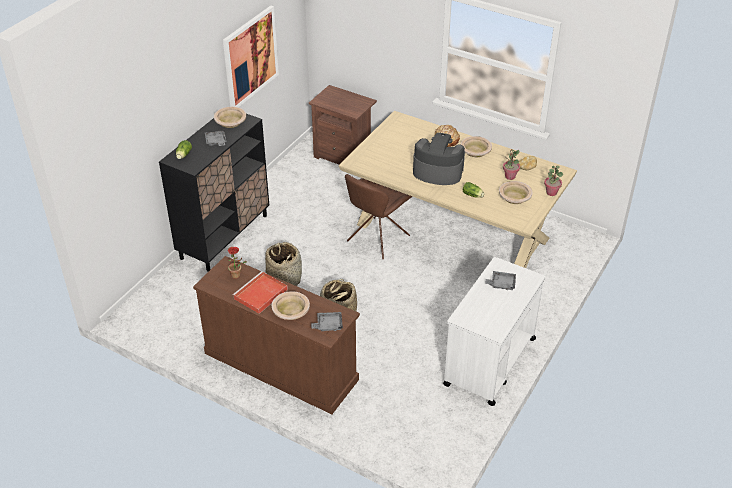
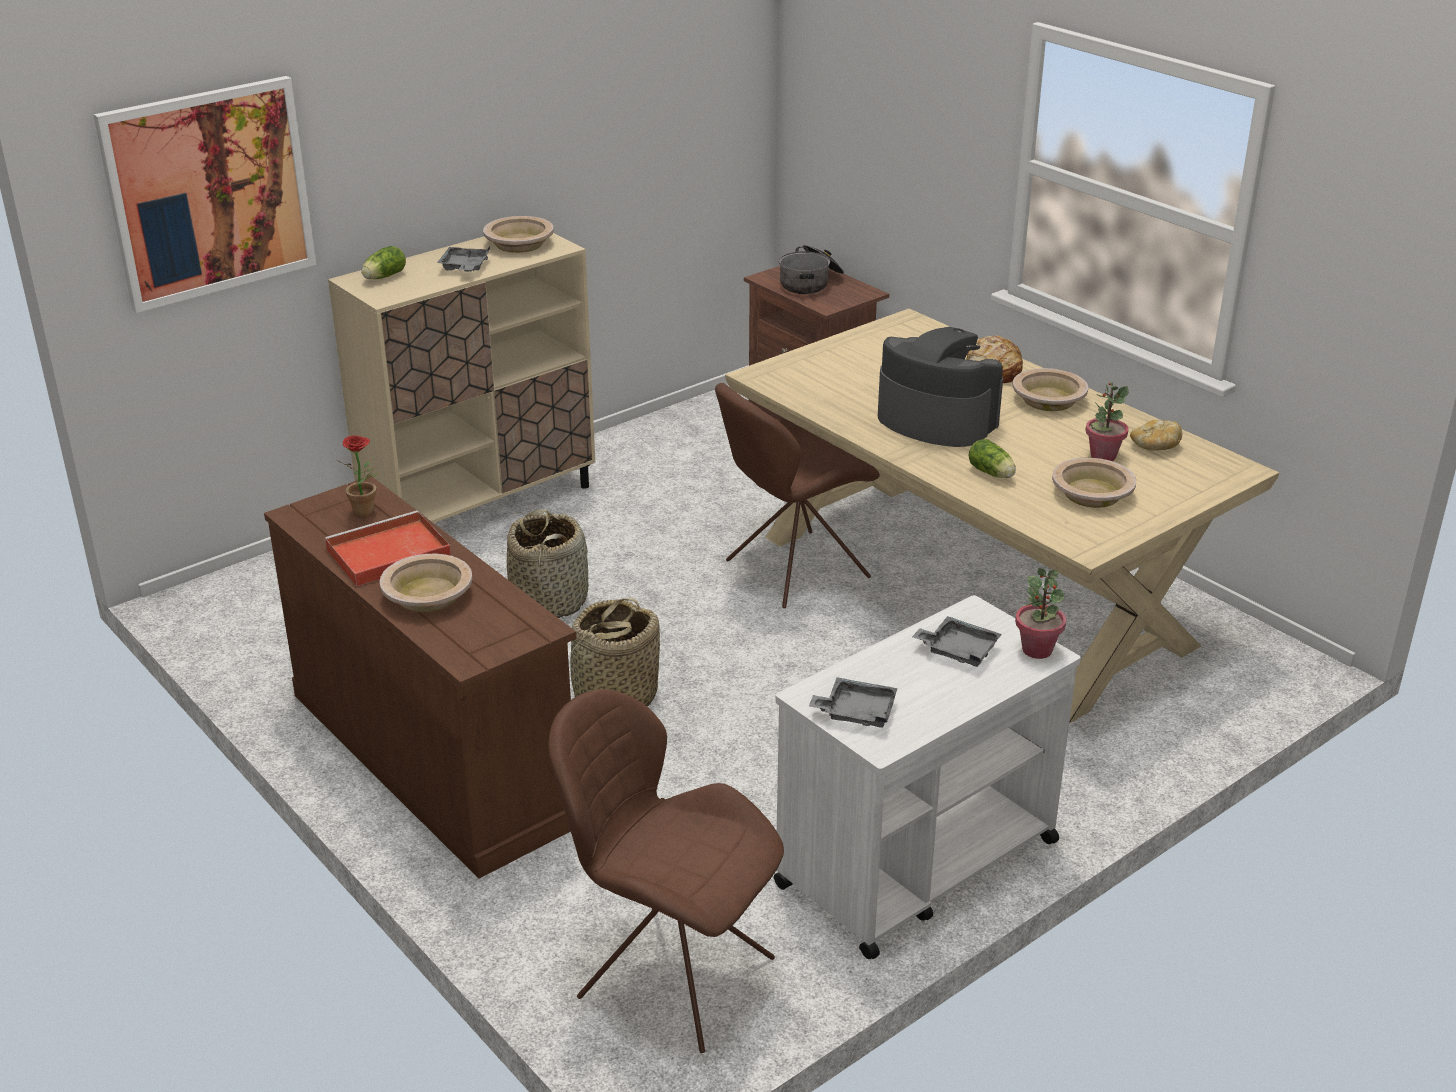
camera: 20 degrees right, 10 degrees down
(224, 236) = (481, 505): black cabinet -> beige cabinet
(250, 57) = (611, 136): picture -> picture (209, 192)
(328, 325) = (488, 638): grey tray -> grey tray (856, 712)
(339, 100) = (810, 282): none -> cooking pot
(425, 432) = (670, 974): none -> brown chair
(551, 192) = (1189, 501): potted plant -> potted plant (1037, 650)

